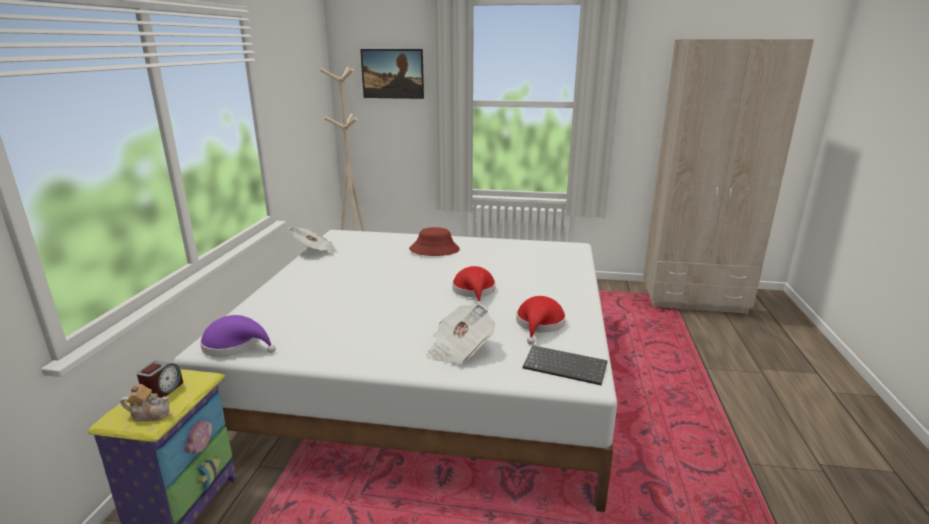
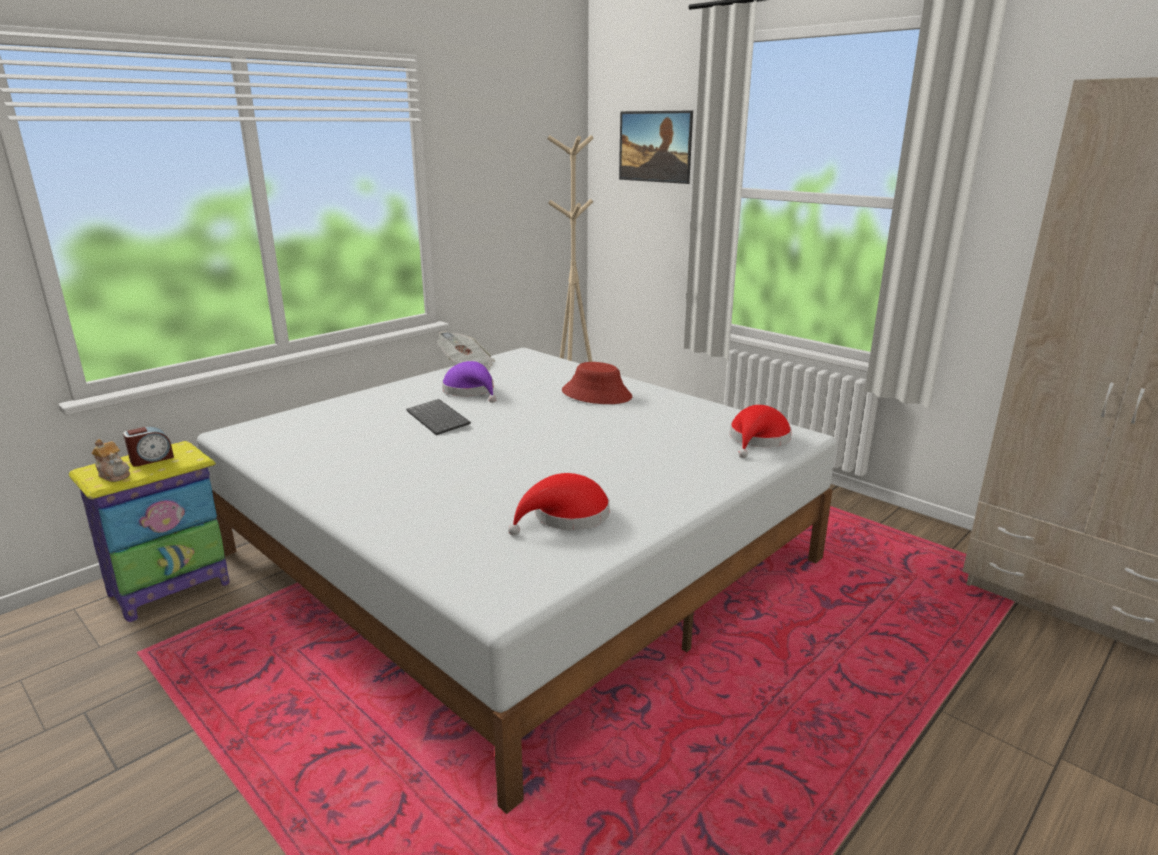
camera: 35 degrees right, 0 degrees up
(235, 345) = (253, 437): purple hat -> purple hat (471, 391)
(459, 349) = (427, 511): newspaper -> none
(474, 291) = (558, 454): red hat -> red hat (758, 440)
(566, 366) = (508, 575): keyboard -> keyboard (439, 419)

